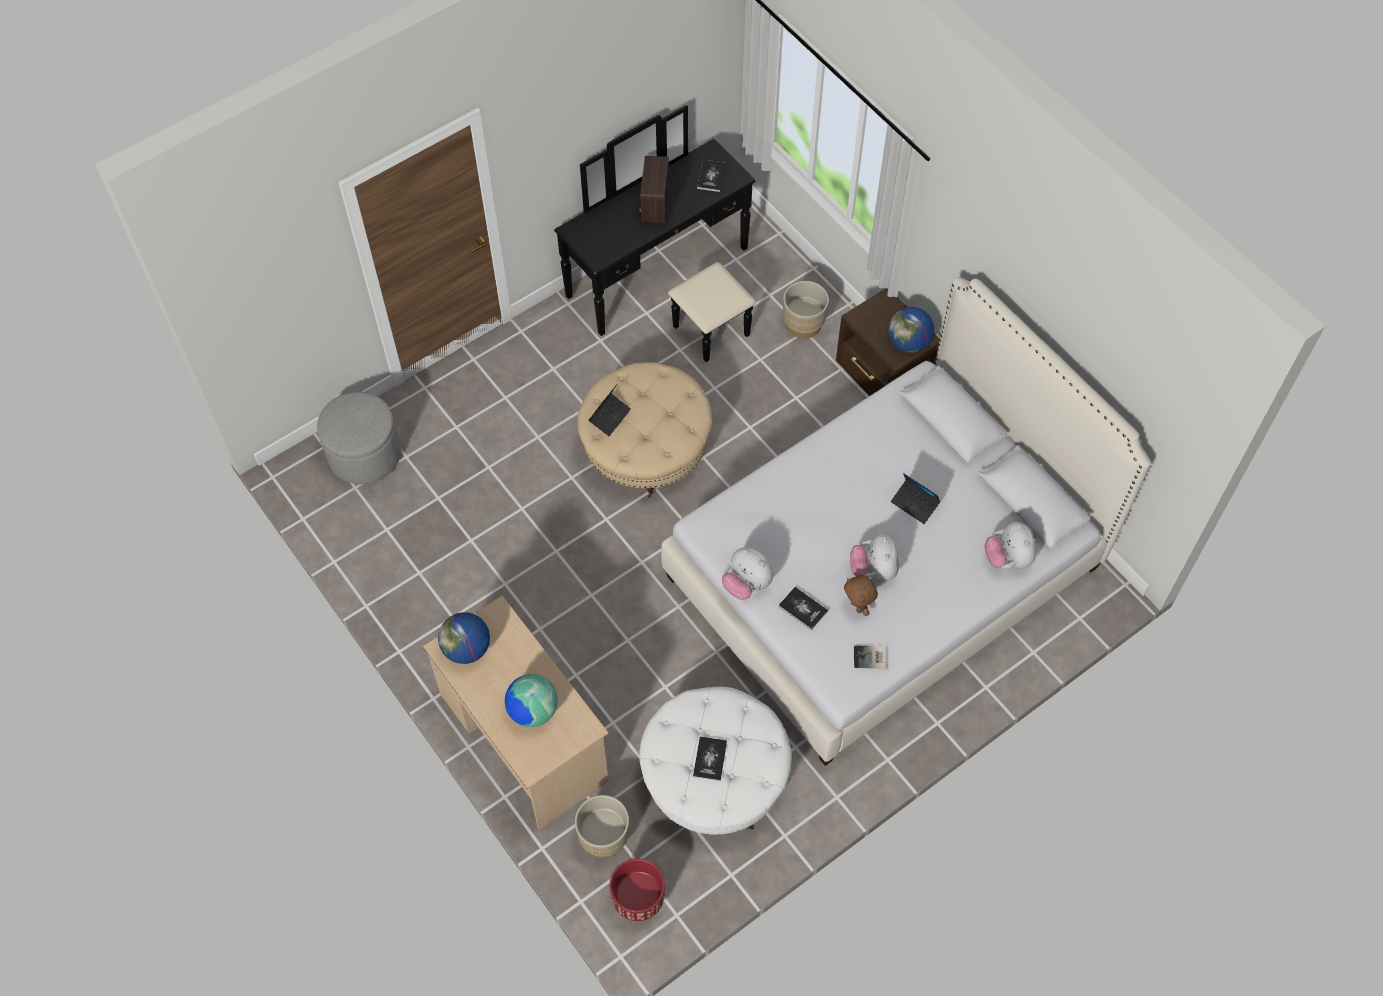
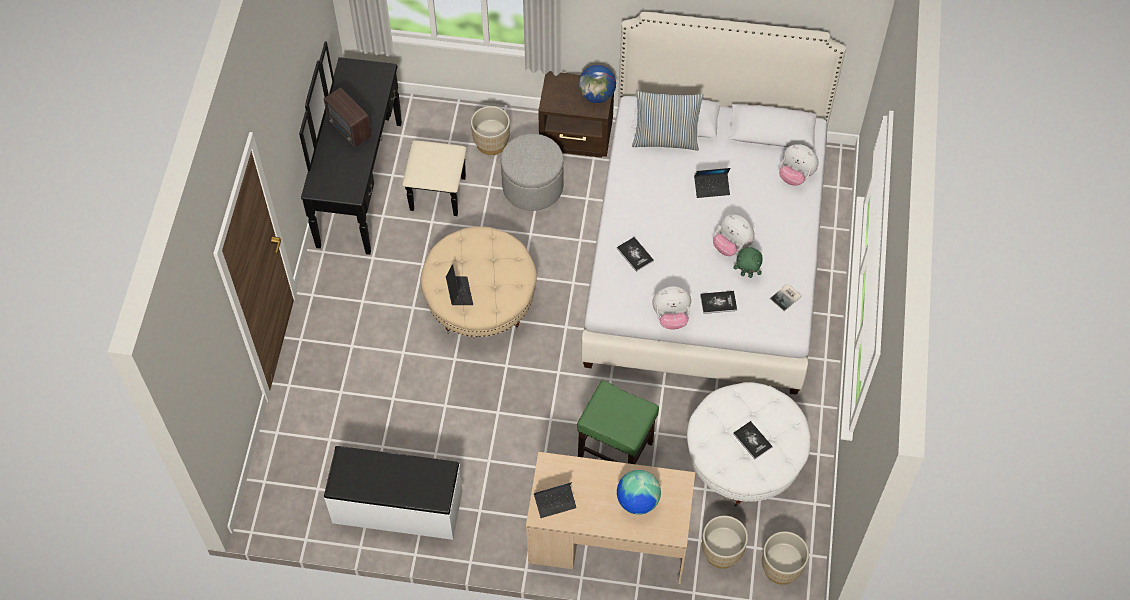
camera: 45 degrees left, 0 degrees up
(364, 454) = (298, 462): grey ottoman -> grey ottoman (532, 186)
(395, 556) = (397, 507): none -> white bench
(467, 649) = (555, 502): globe -> laptop
(615, 669) = (616, 450): none -> green stool
(638, 900) = (781, 568): red planter -> beige planter
(711, 176) = (366, 83): book -> book (635, 254)
(858, 607) = (746, 274): brown plush toy -> green plush toy
(922, 428) = (665, 139): none -> pillow

